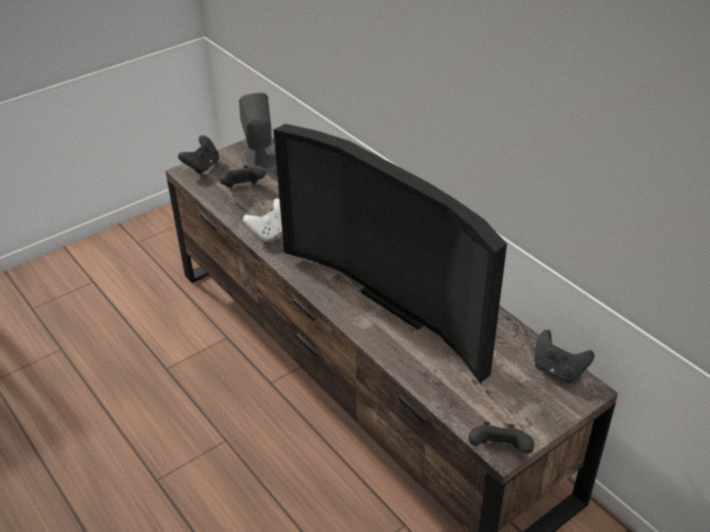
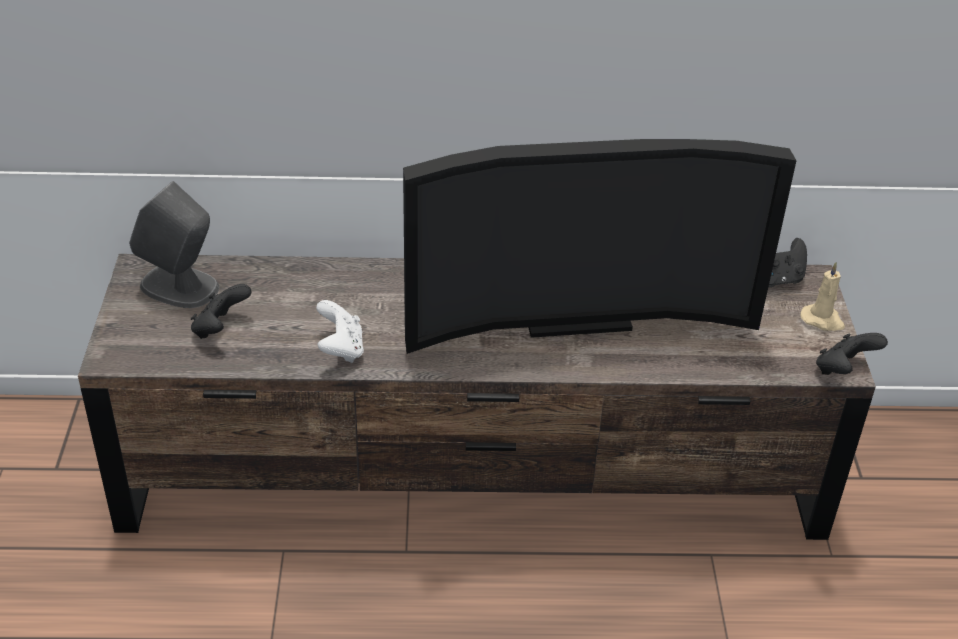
camera: 55 degrees left, 0 degrees up
(202, 166) = (120, 339): black game controller -> none
(544, 415) = (822, 320): none -> beige candle

